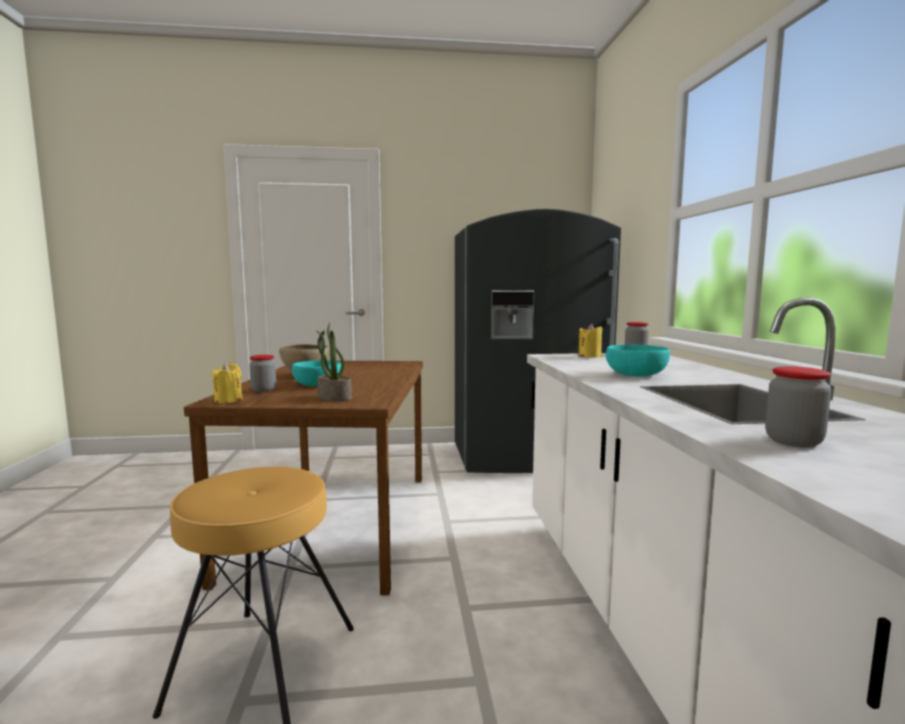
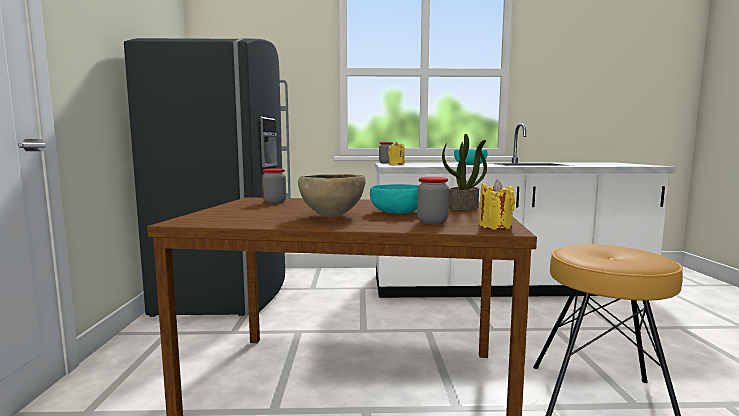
camera: 85 degrees left, 0 degrees up
(793, 441) = (592, 165): jar -> jar (274, 202)

